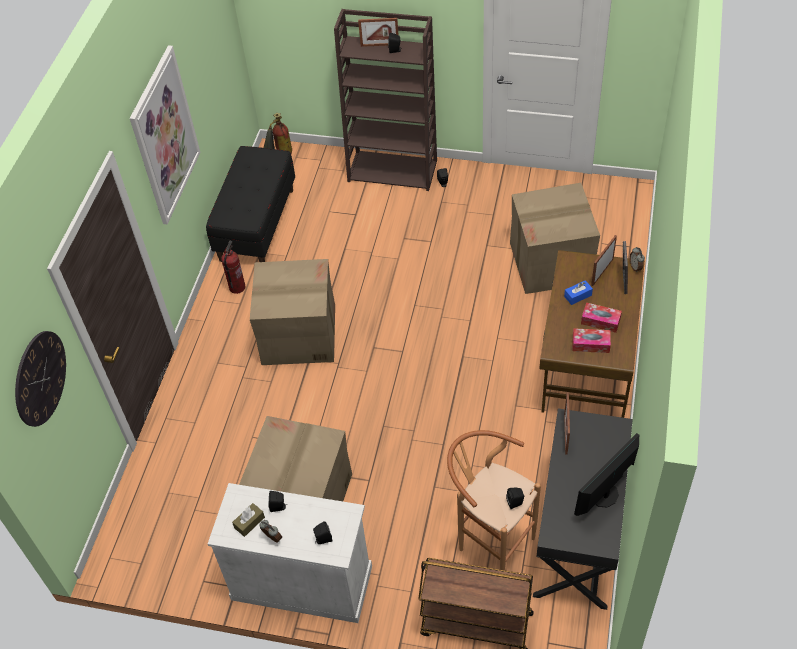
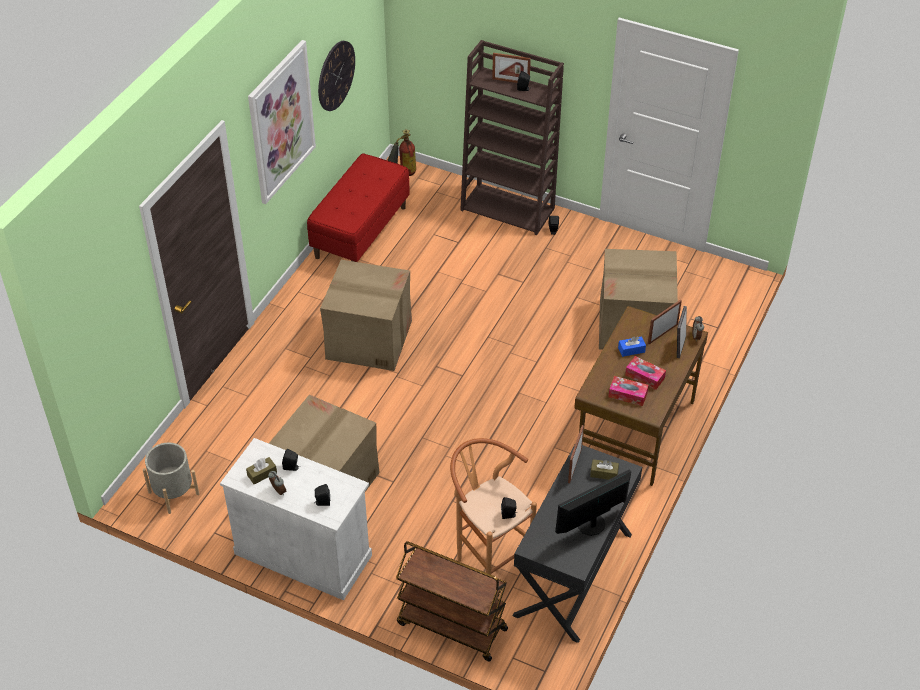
camera: 10 degrees right, 5 degrees down
(40, 378) = (110, 300): wall clock -> wall clock (336, 75)
(148, 547) = (174, 493): none -> grey planter
(237, 287) = (324, 285): fire extinguisher -> none
(256, 224) = (360, 232): black bench -> red bench
(597, 435) = (604, 473): none -> brown tissue box

